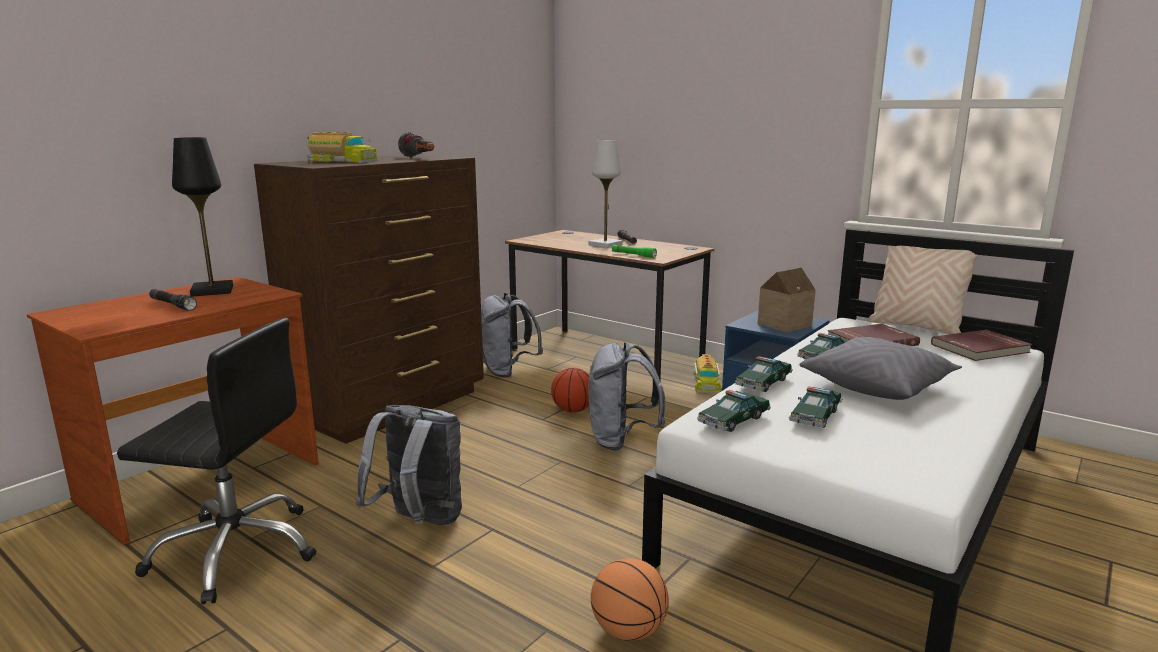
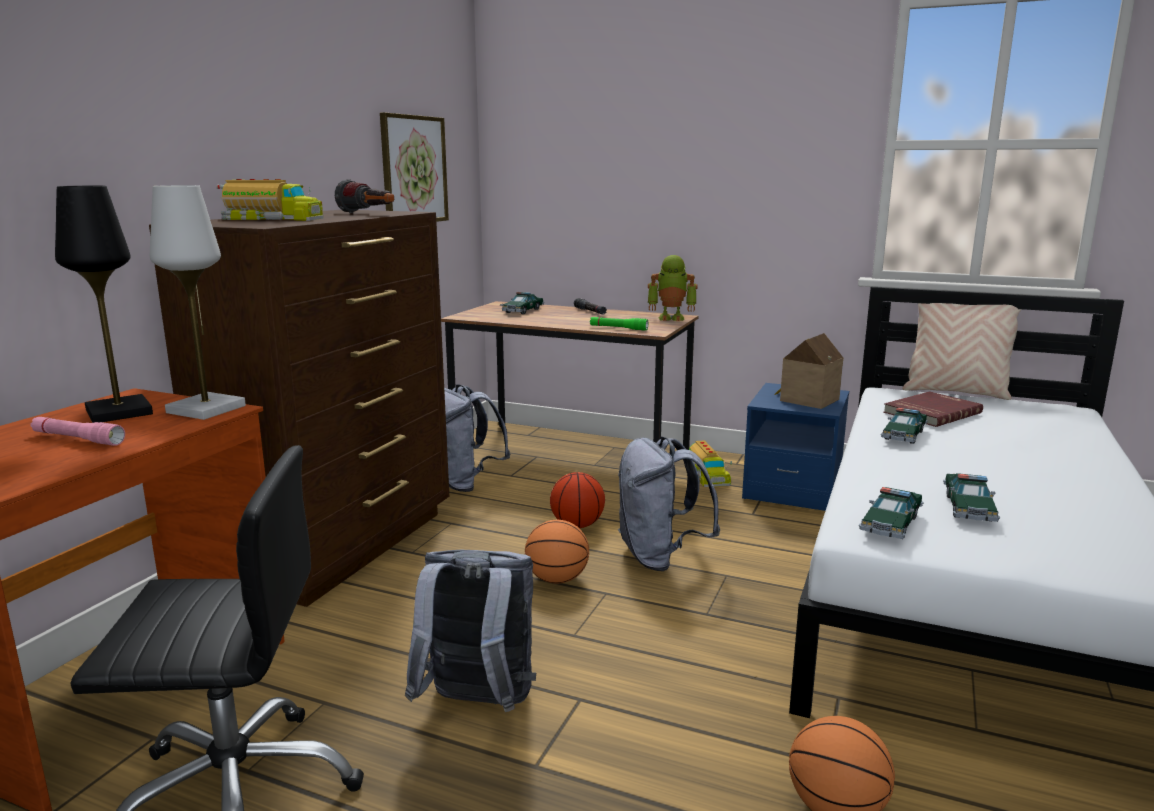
camera: 15 degrees left, 0 degrees up
(172, 305) = (78, 439): black flashlight -> pink flashlight
(487, 124) = (413, 170): none -> picture
(531, 447) = (557, 580): none -> basketball
(605, 244) = (570, 317): white table lamp -> white table lamp (206, 409)
(687, 249) = (671, 318): none -> toy robot
(763, 382) = (874, 472): toy car -> toy car (523, 311)
(877, 386) = (991, 464): grey pillow -> none
(981, 349) = (1046, 412): red book -> none

